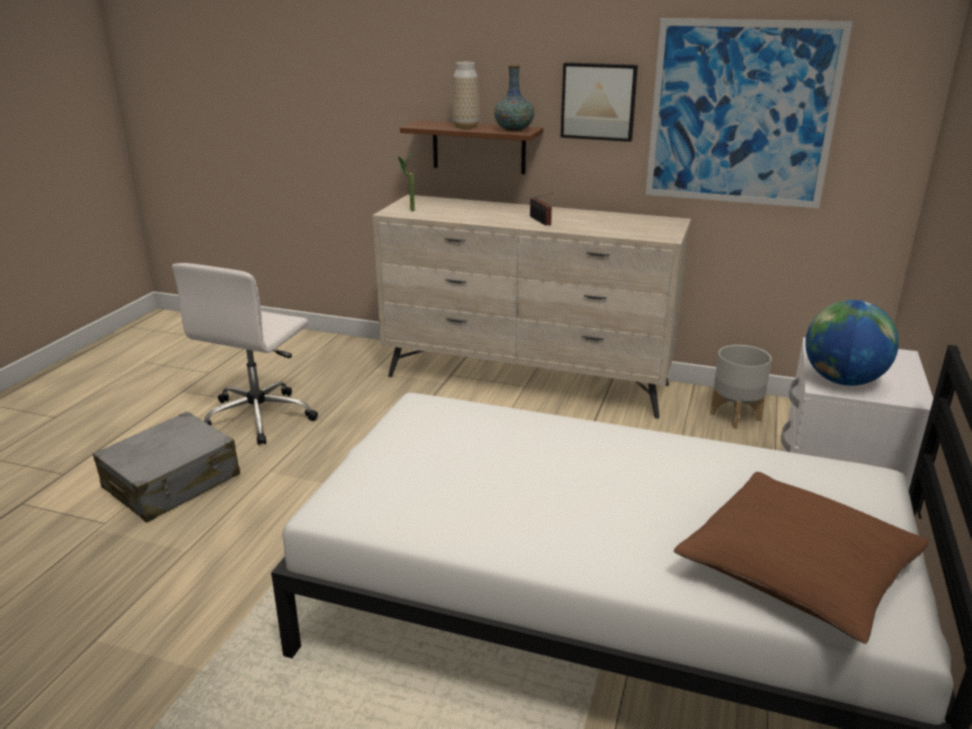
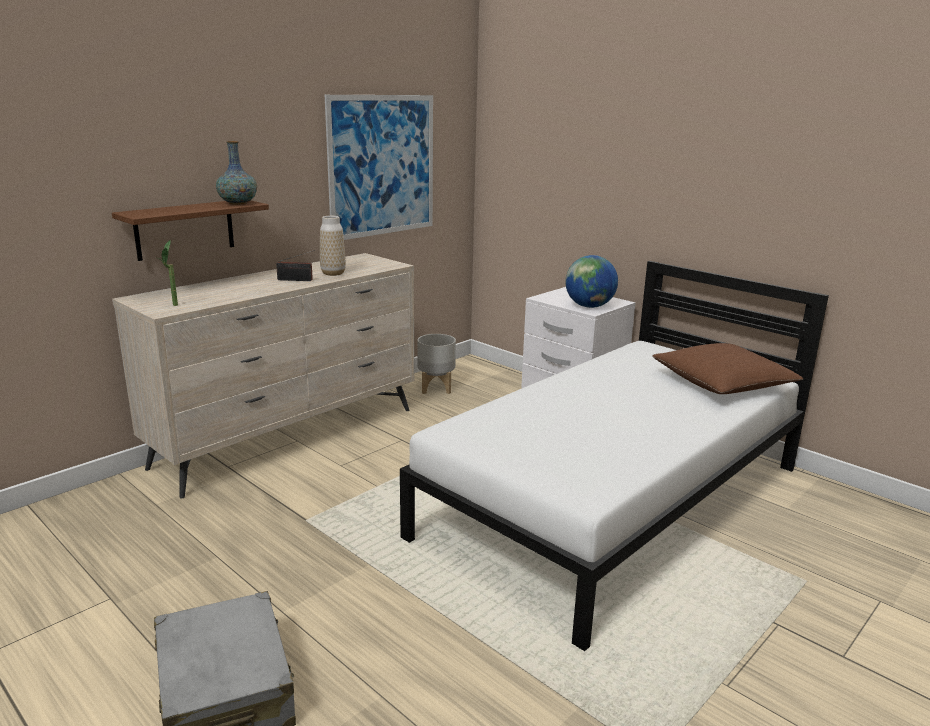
camera: 65 degrees left, 5 degrees down
(260, 416) = (152, 598): white office chair -> none
(466, 127) = (189, 208): vase -> vase (333, 273)
(599, 101) = (287, 168): picture -> none

